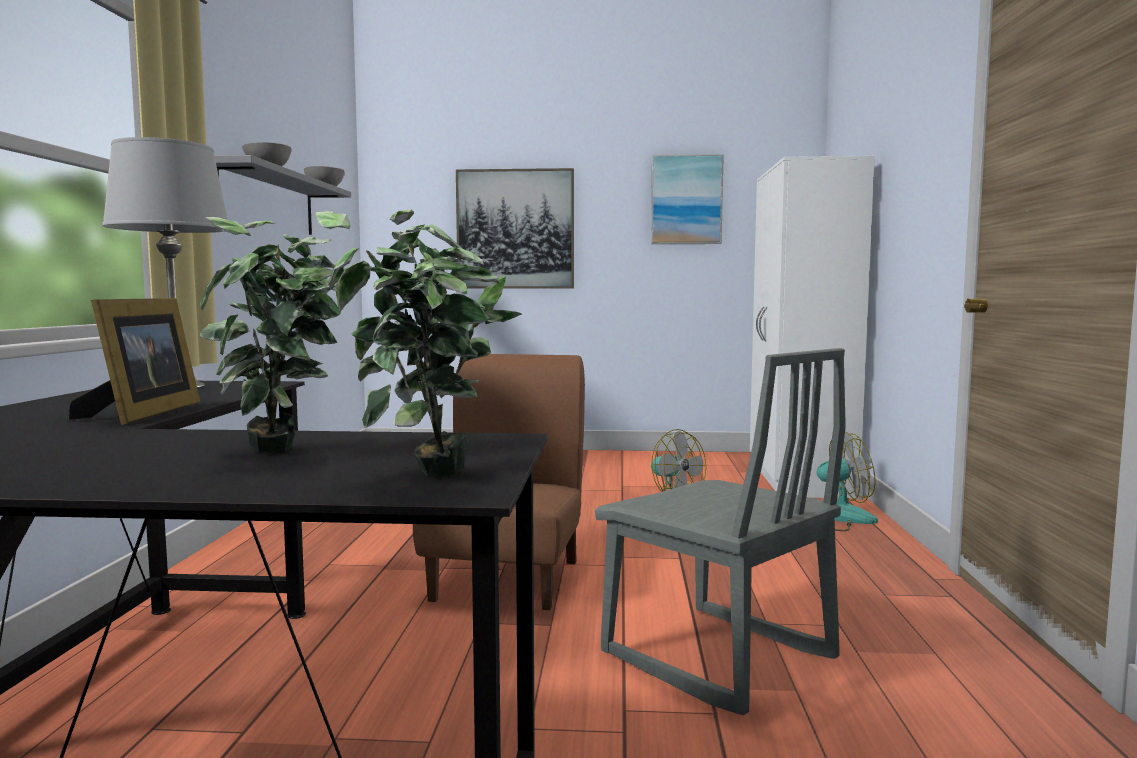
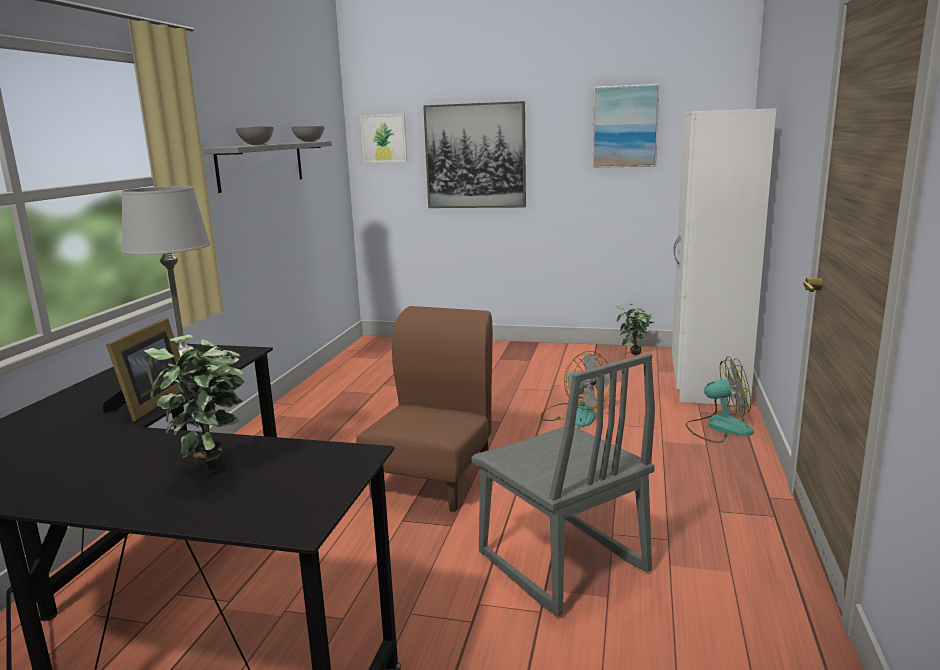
camera: 10 degrees right, 10 degrees up
(406, 206) = (384, 138): none -> picture
(425, 480) = (282, 512): potted plant -> potted plant (633, 355)

